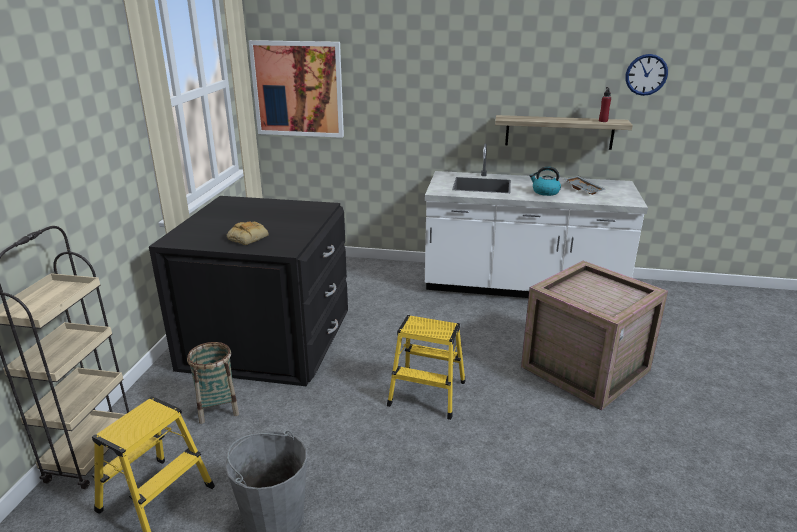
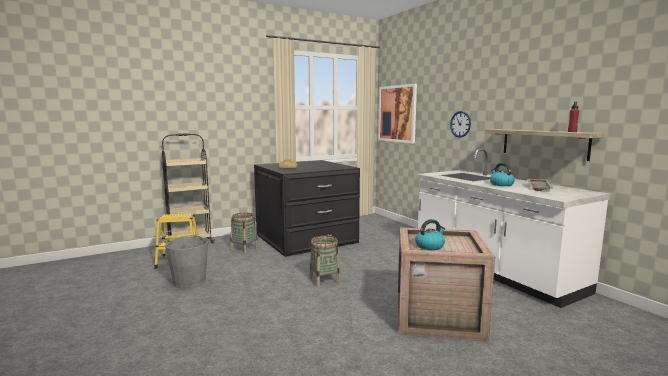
camera: 50 degrees right, 15 degrees down
(427, 392) = (324, 280): yellow step ladder -> basket
(599, 301) = (430, 246): none -> kettle
(646, 74) = (620, 89): wall clock -> wall clock (460, 124)

